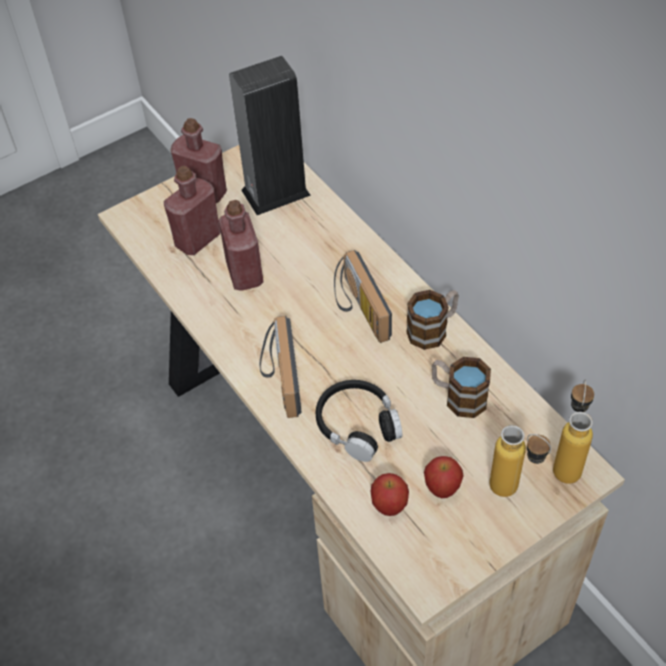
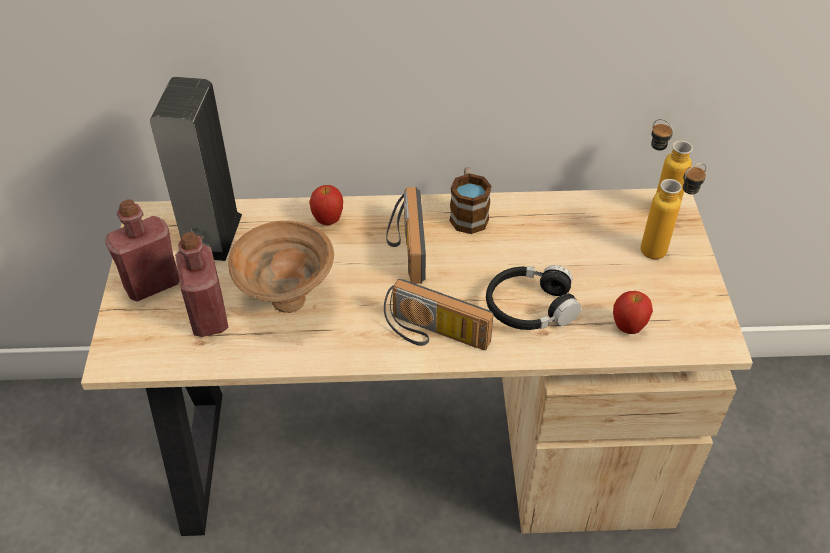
camera: 60 degrees left, 5 degrees down
(244, 273) = (288, 302): red bottle -> brown bowl
(358, 309) = (404, 247): radio -> radio turned 75 degrees clockwise
(442, 489) = (632, 287): apple -> apple (328, 220)
(458, 397) = (549, 233): mug -> none

